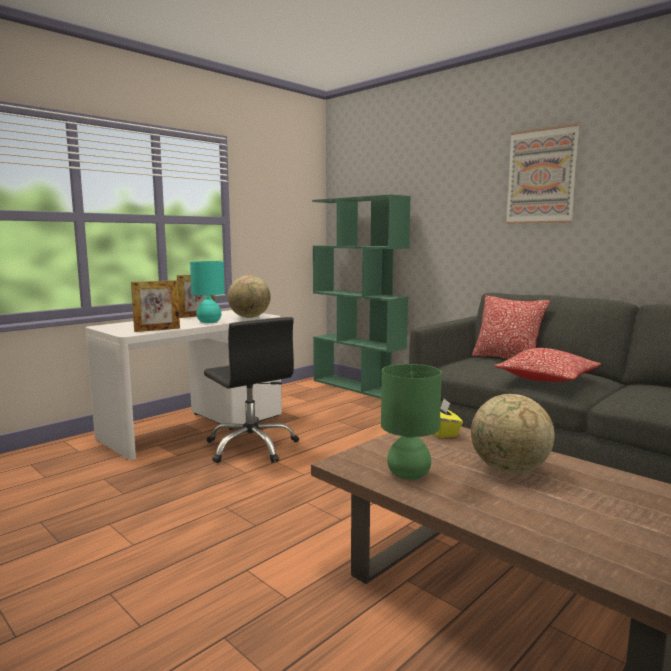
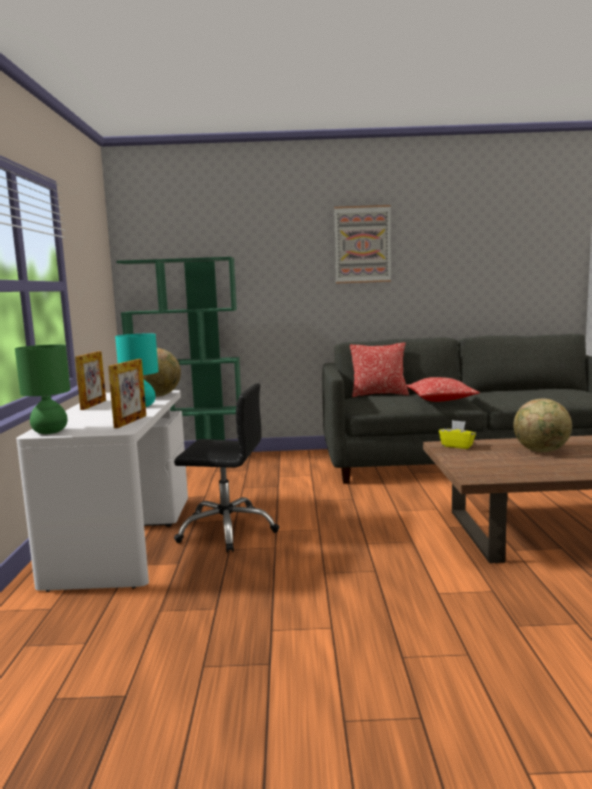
camera: 45 degrees left, 0 degrees up
(409, 474) = (517, 469): green table lamp -> green table lamp (50, 431)

